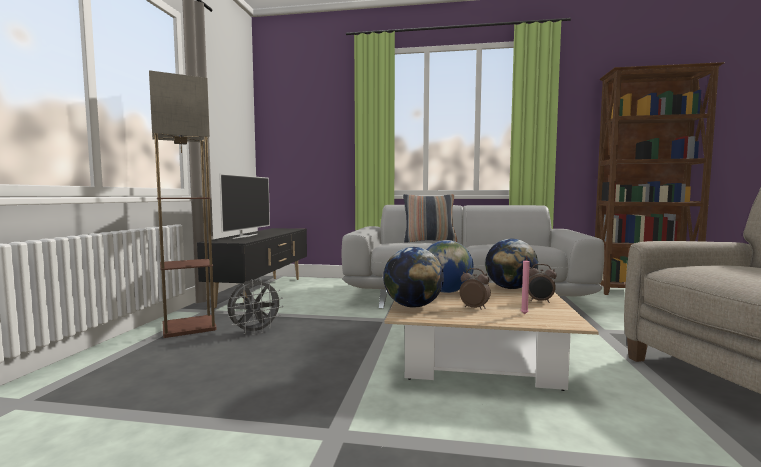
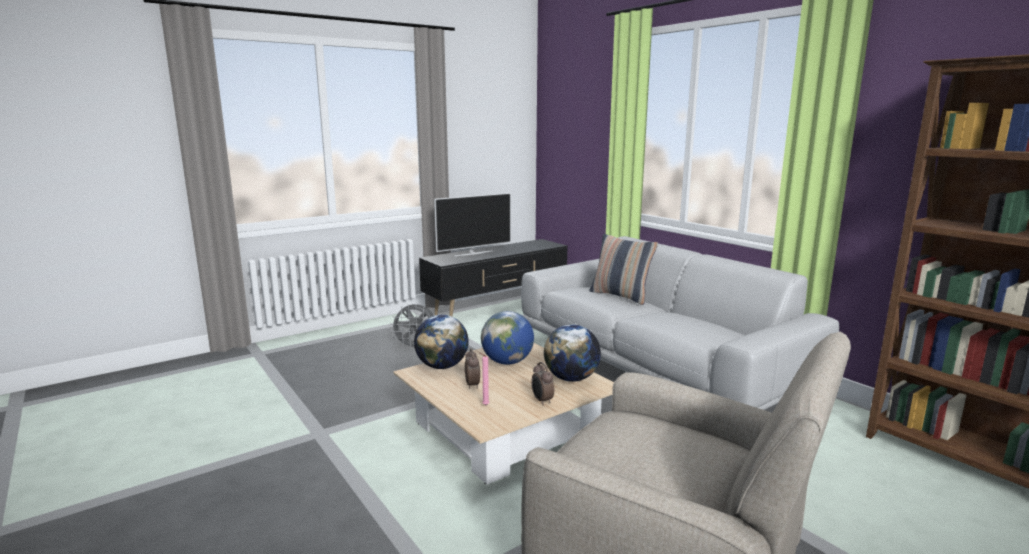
camera: 45 degrees right, 10 degrees up
(190, 327) = (392, 329): floor lamp -> none

